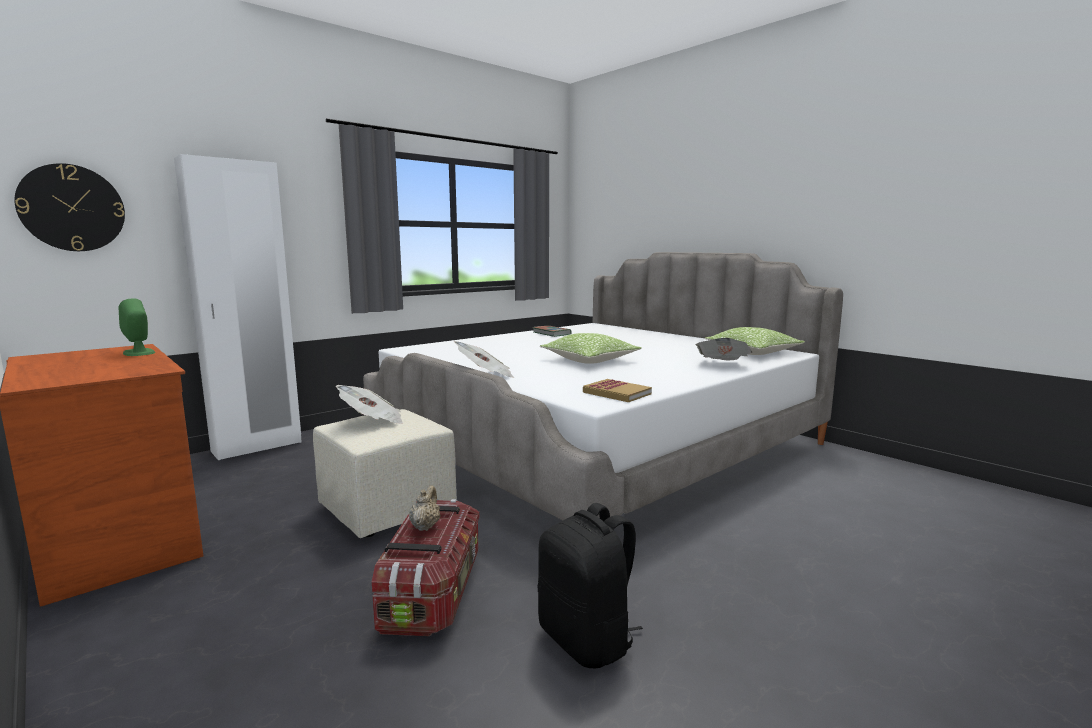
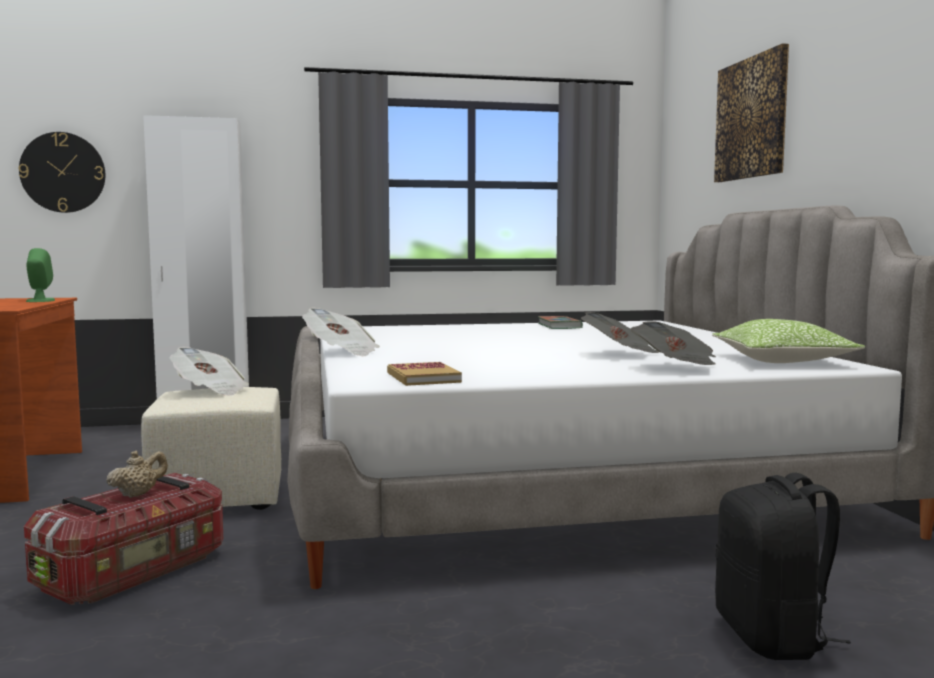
camera: 30 degrees right, 5 degrees down
(587, 640) = (189, 653): black backpack -> black backpack (772, 637)
(589, 360) = (508, 350): pillow -> none
(662, 356) = (620, 354): none -> newspaper
(663, 189) = (751, 118): none -> picture

